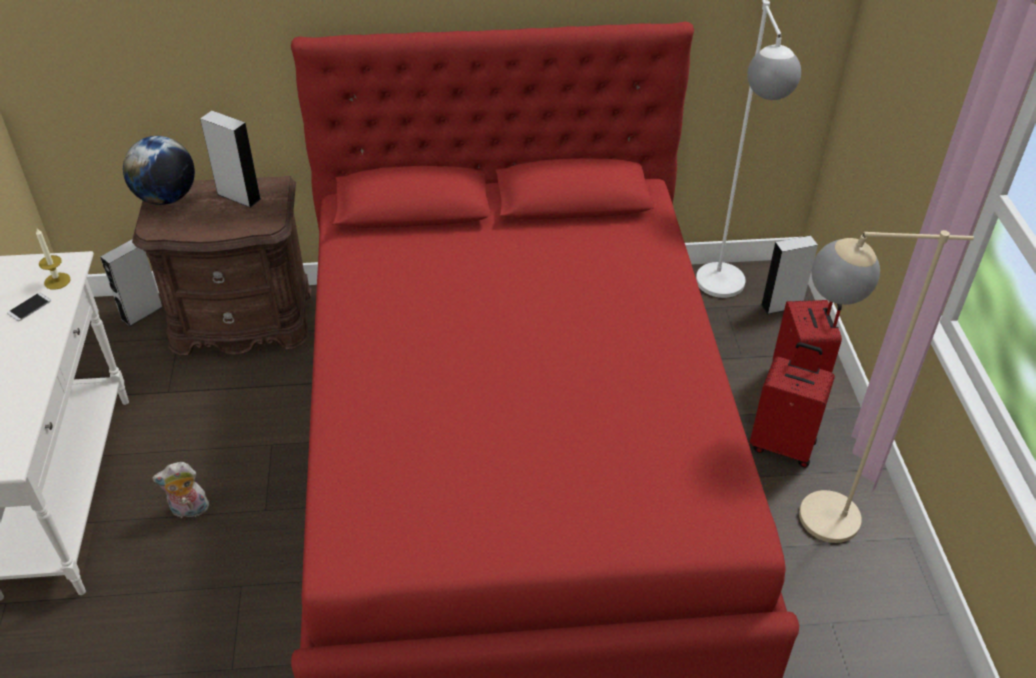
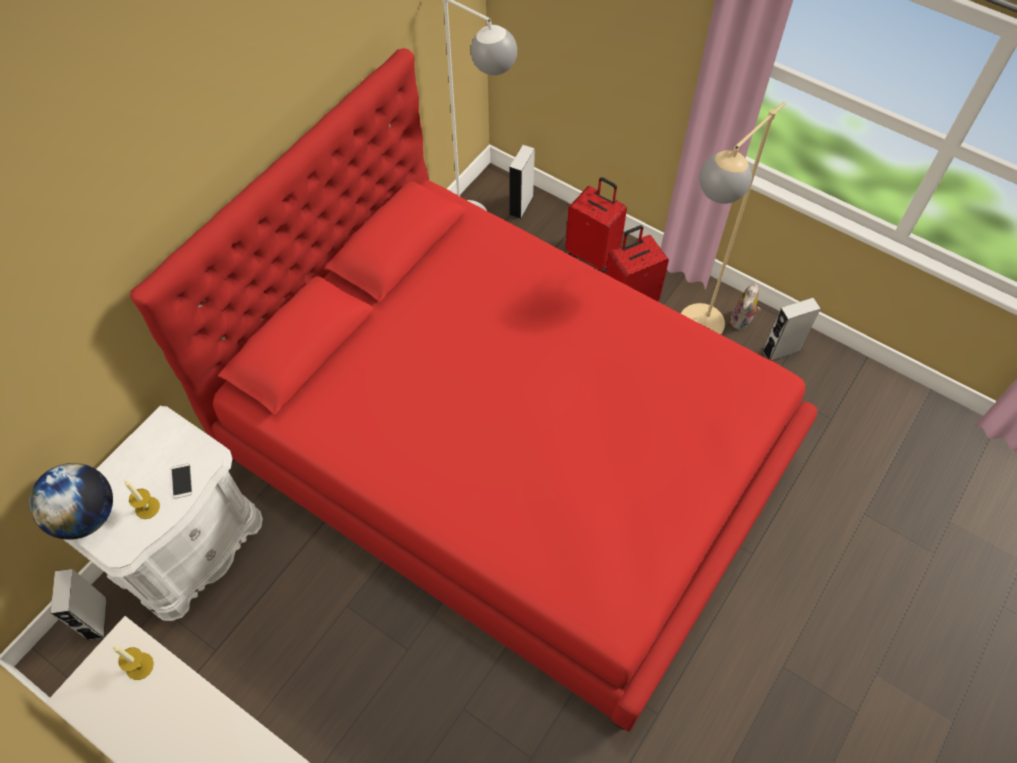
camera: 50 degrees left, 15 degrees up
(29, 307) = (154, 707): phone -> phone (182, 481)
(189, 511) = (359, 705): plush toy -> plush toy (742, 321)
(199, 220) = (147, 507): none -> candle
(239, 196) = (146, 459): grey speaker -> grey speaker (781, 351)
(242, 323) = (192, 547): brown nightstand -> white nightstand

